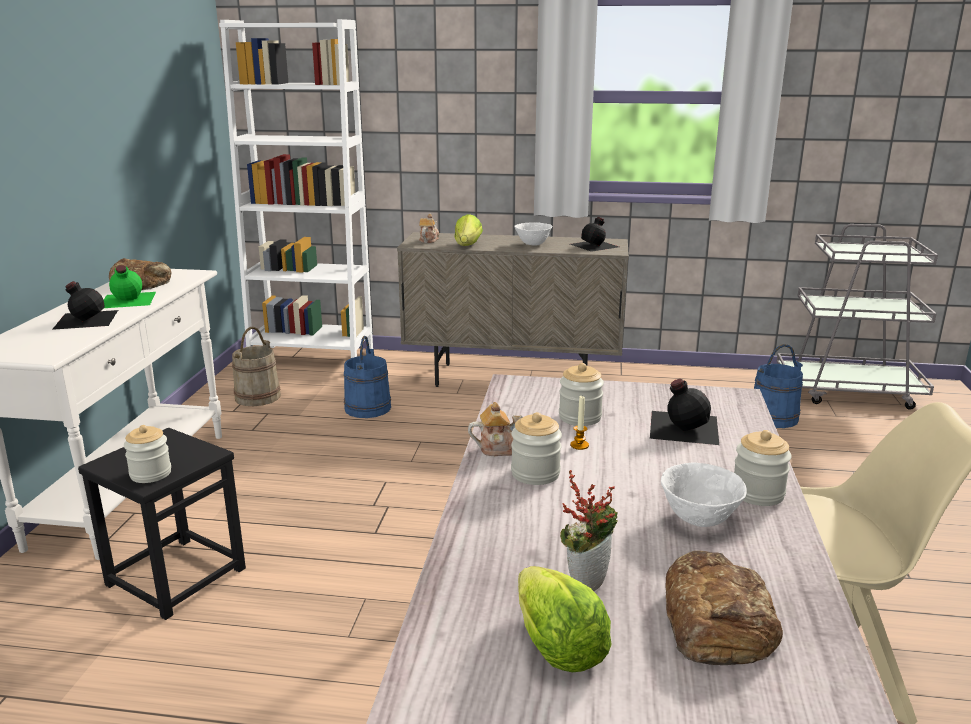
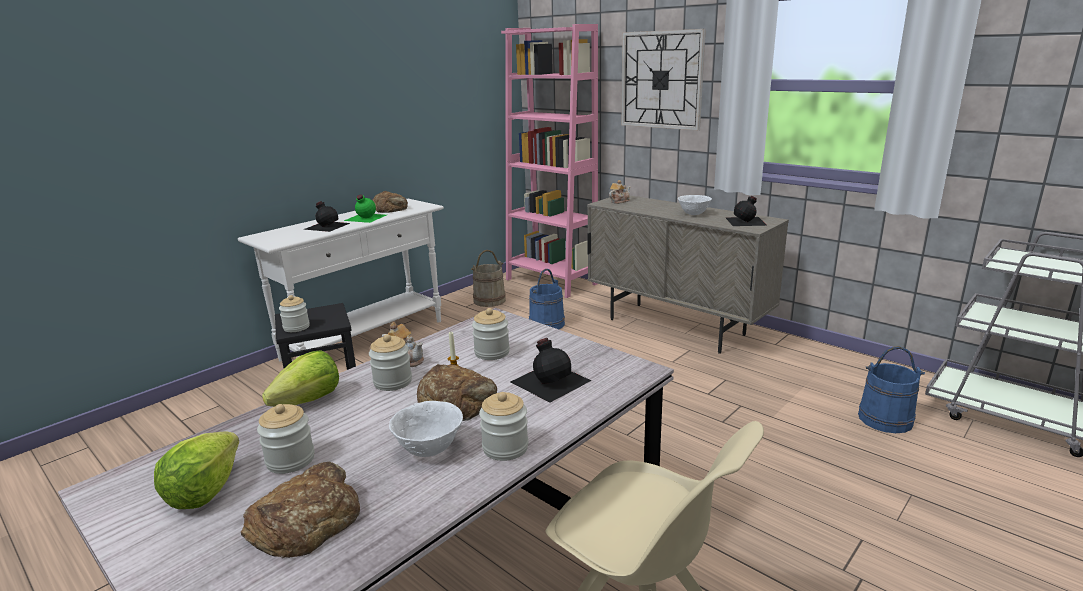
camera: 35 degrees right, 0 degrees up
(312, 359) = (551, 281): white bookcase -> pink bookcase
(450, 91) = (661, 80): none -> wall clock
(467, 246) = (639, 209): lettuce -> lettuce (309, 401)
(586, 581) = (290, 460): potted plant -> jar
(637, 469) = (457, 401): none -> bread

